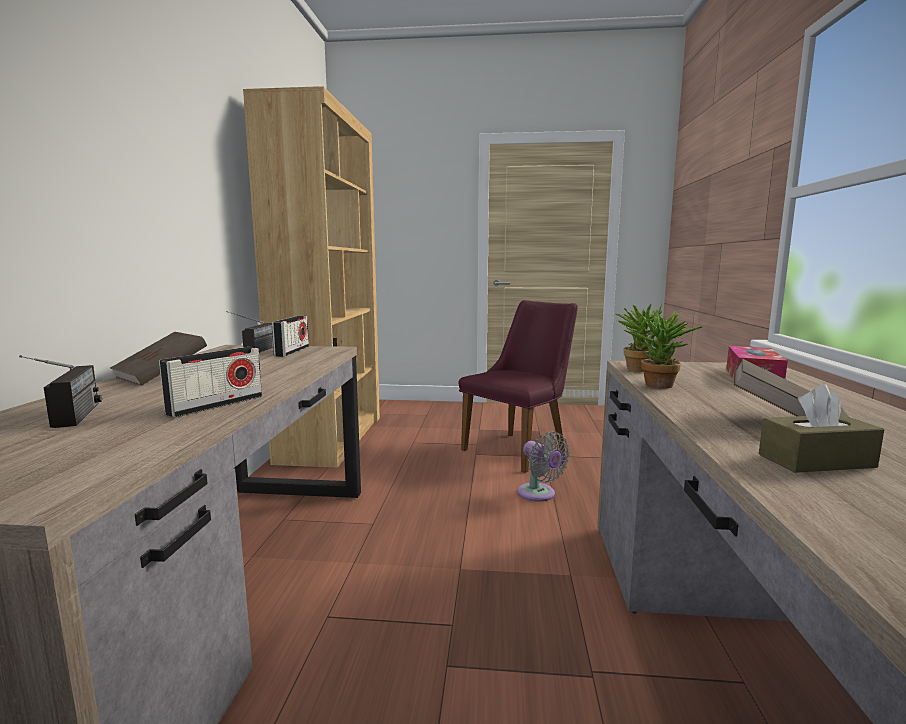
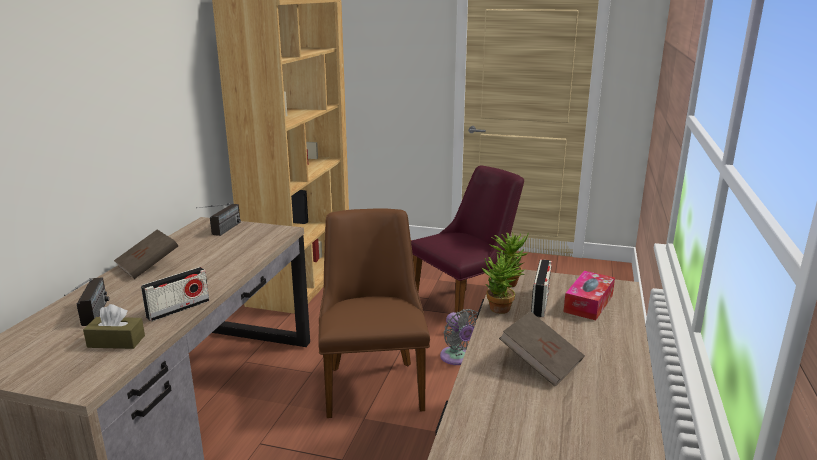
camera: 10 degrees right, 10 degrees up
(292, 351) = (249, 233): radio -> radio (540, 302)
(453, 526) = (373, 381): none -> brown chair
(816, 461) = (511, 403): brown tissue box -> brown tissue box (116, 341)

